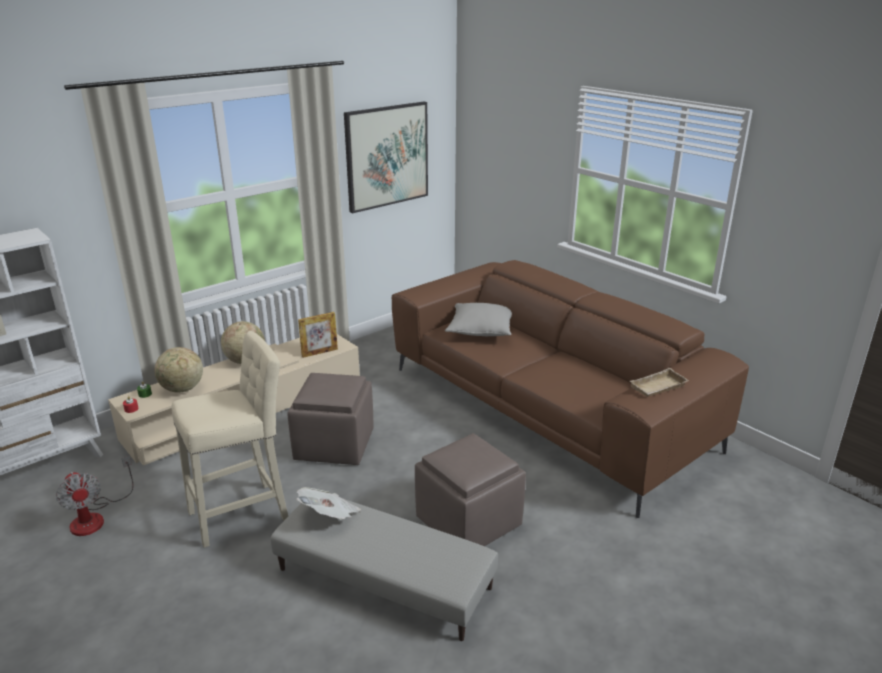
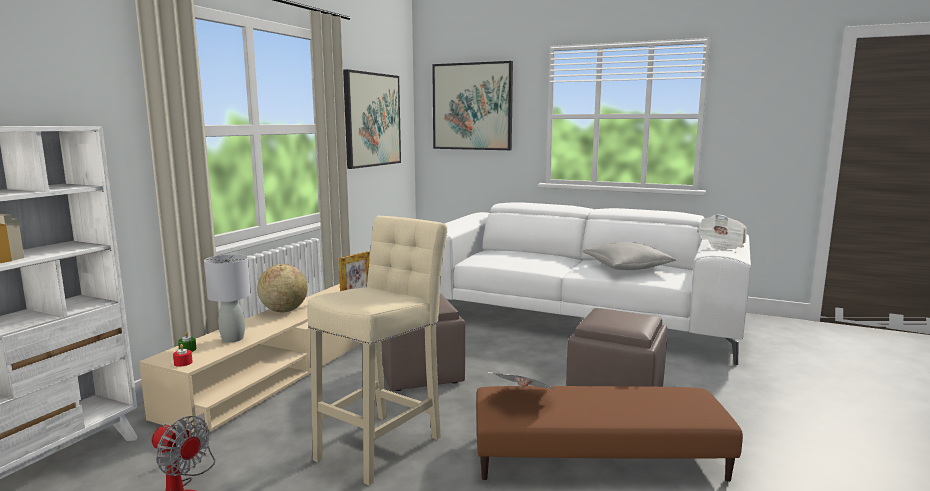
camera: 25 degrees left, 15 degrees down
(182, 389) = (233, 339): globe -> grey table lamp
(384, 578) = (597, 456): grey ottoman -> brown ottoman
(481, 330) = (505, 255): grey pillow -> grey pillow (627, 268)
(506, 141) = (472, 106): none -> picture
(547, 408) = (577, 317): brown sofa -> white sofa
(658, 388) = (720, 245): beige tray -> newspaper

